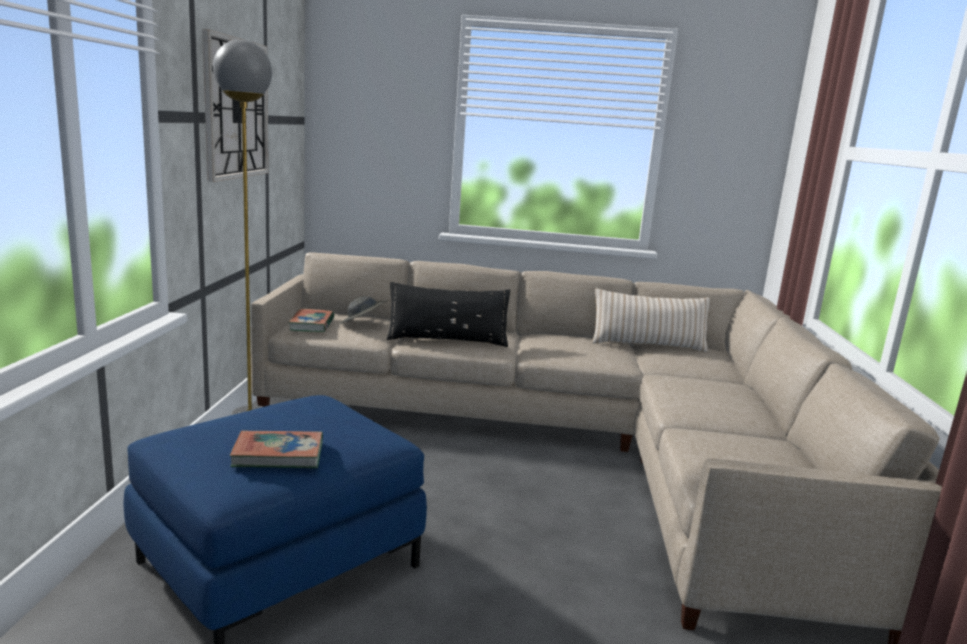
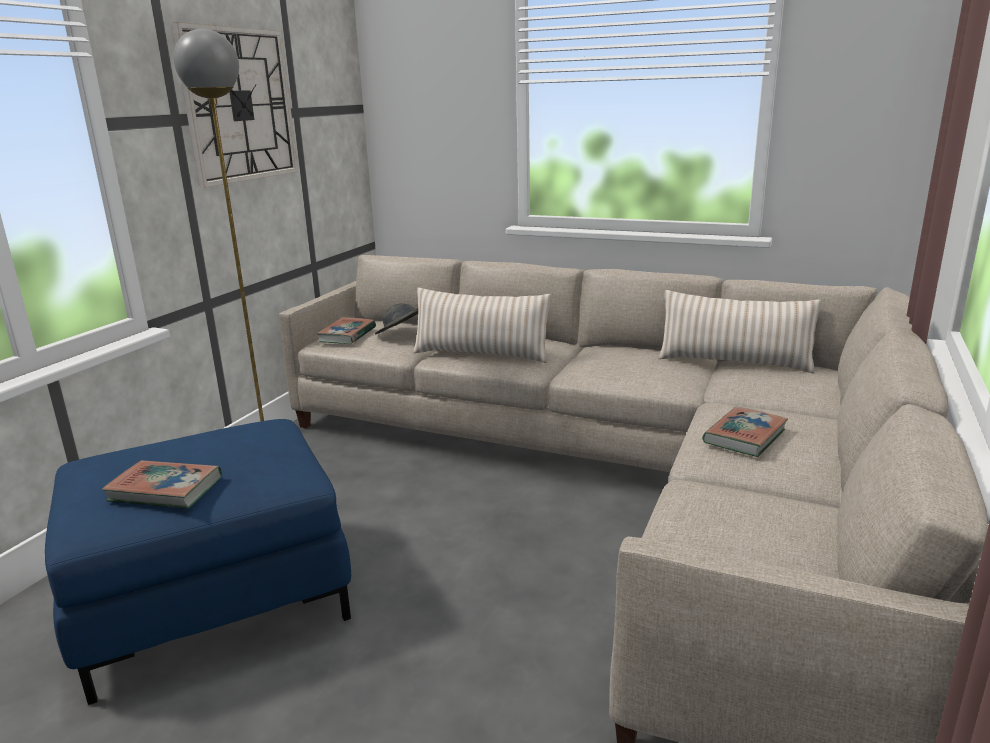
camera: 20 degrees right, 5 degrees up
(447, 340) = (481, 354): black pillow -> beige pillow
(697, 396) = (744, 436): none -> book

